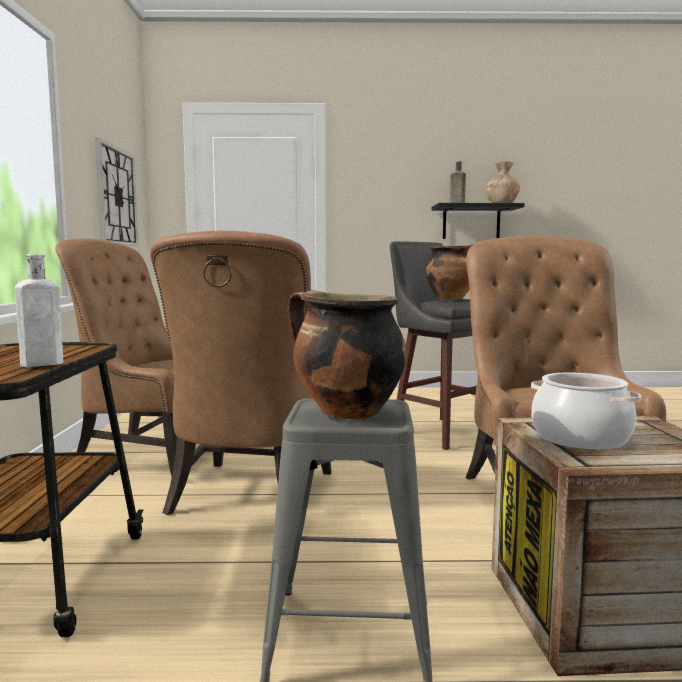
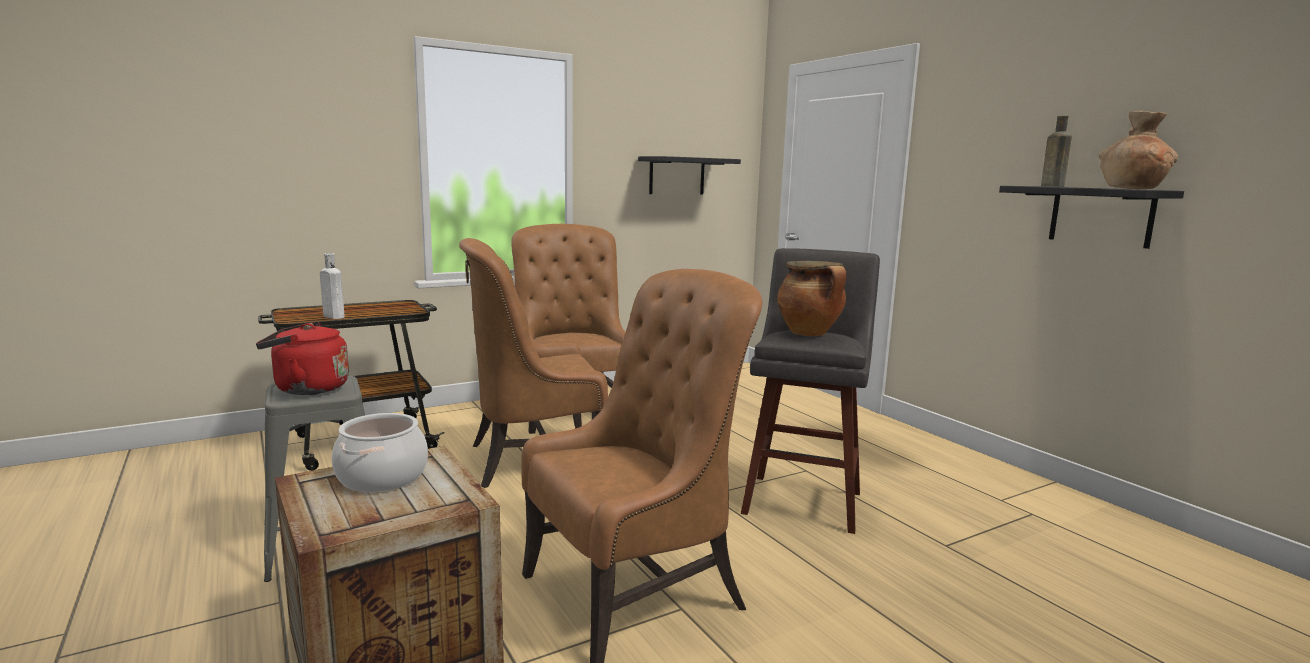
camera: 60 degrees right, 5 degrees up
(116, 196) = (677, 176): wall clock -> black shelf
(346, 413) = (307, 389): cooking pot -> red kettle

